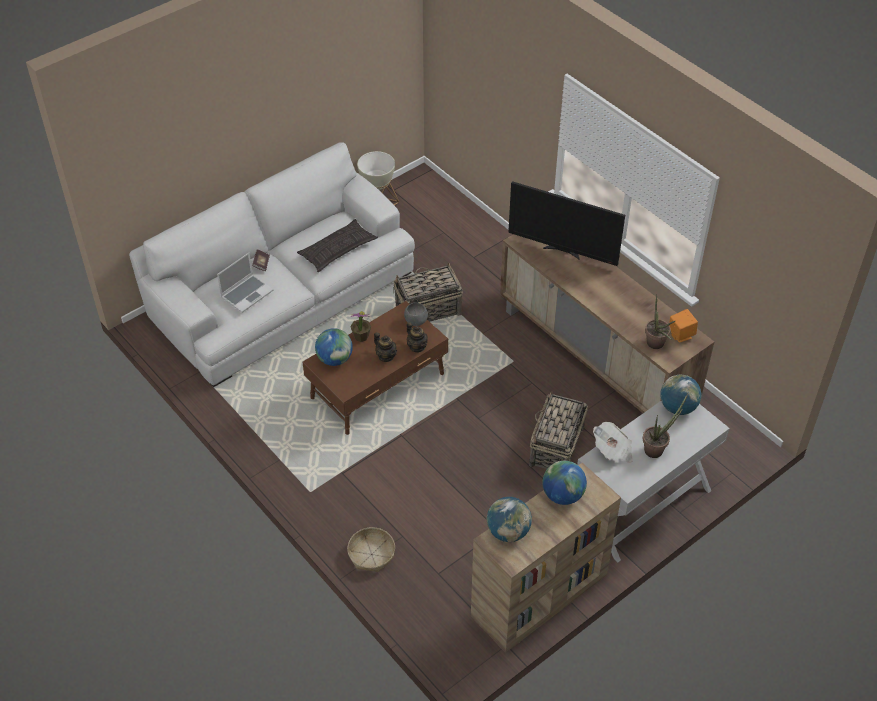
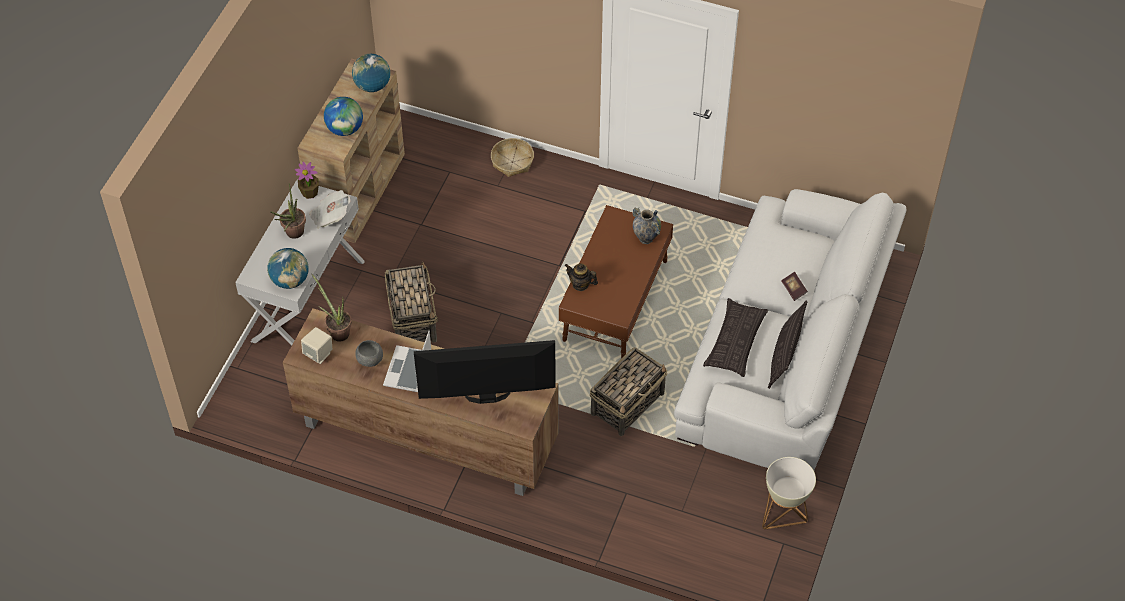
camera: 150 degrees right, 5 degrees up
(247, 293) = (777, 252): laptop -> laptop (408, 371)
(310, 228) = (784, 355): none -> pillow
(335, 359) = (646, 238): globe -> vase
(361, 336) = (640, 271): potted plant -> potted plant (310, 192)
(386, 356) = (602, 262): teapot -> none
(416, 321) = (601, 310): grey bowl -> grey bowl (370, 360)
(680, 335) = (318, 354): orange speaker -> beige speaker

